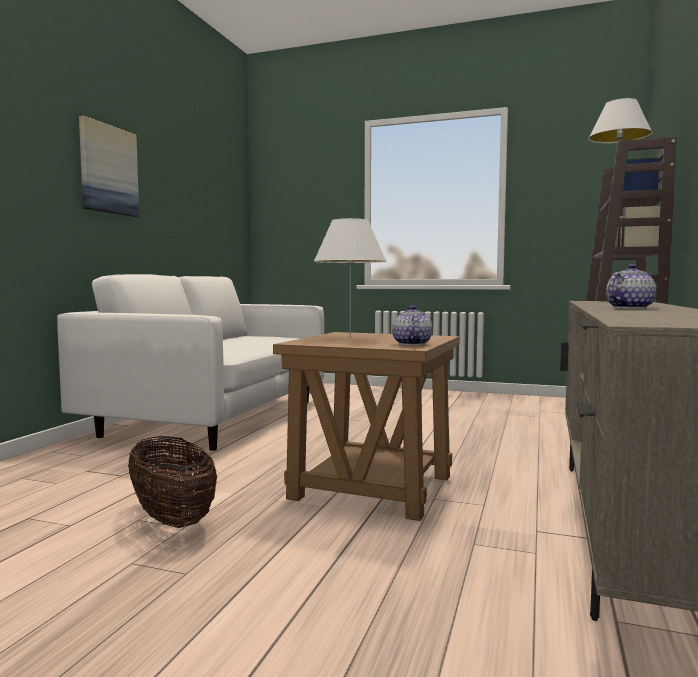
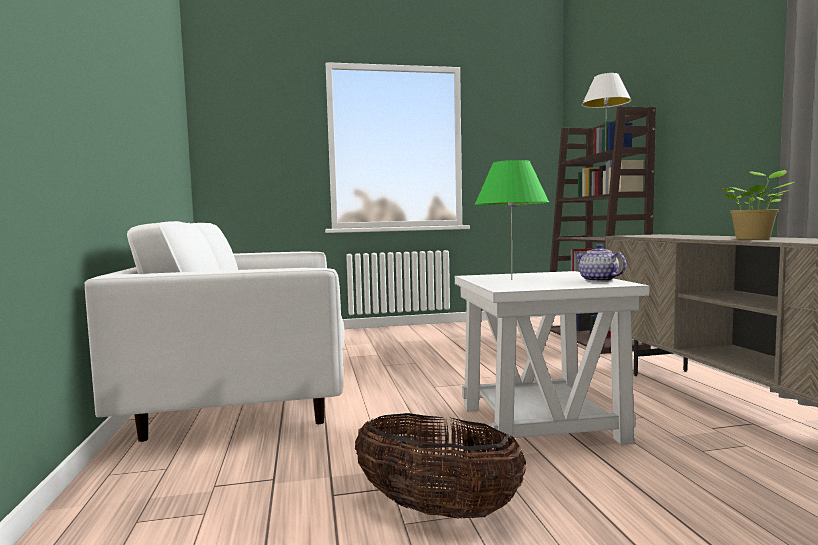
camera: 30 degrees left, 0 degrees up
(108, 170) = (105, 83): picture -> none
(350, 337) = (512, 279): white table lamp -> green table lamp
(371, 487) = (540, 424): brown side table -> white side table
(629, 308) = (754, 238): teapot -> potted plant

